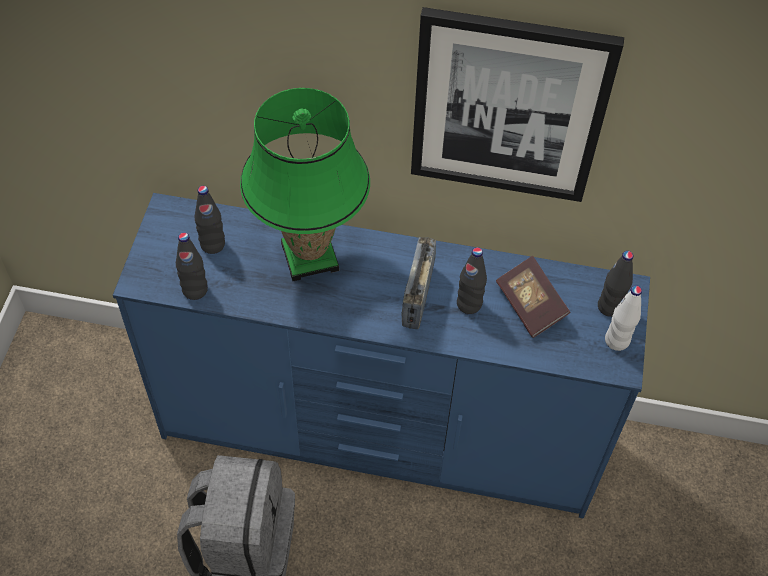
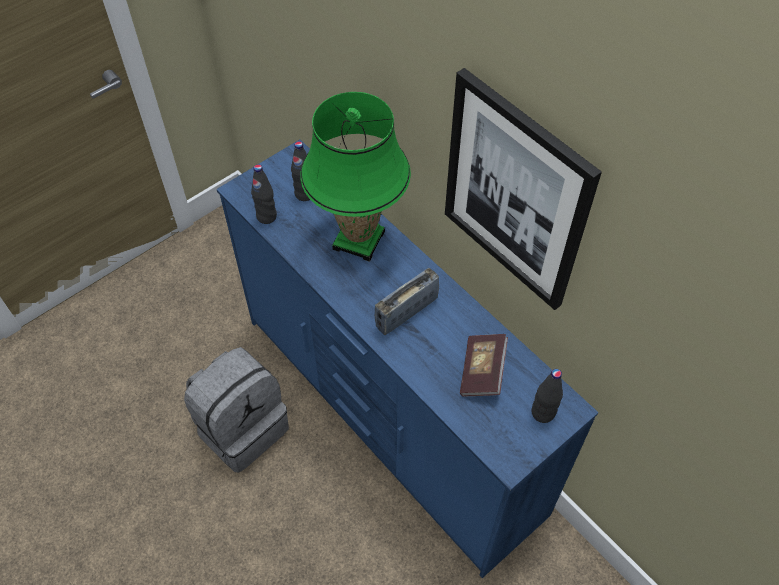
camera: 40 degrees right, 0 degrees up
(469, 304) = (438, 342): black bottle -> none
(617, 340) = (525, 441): white bottle -> none

